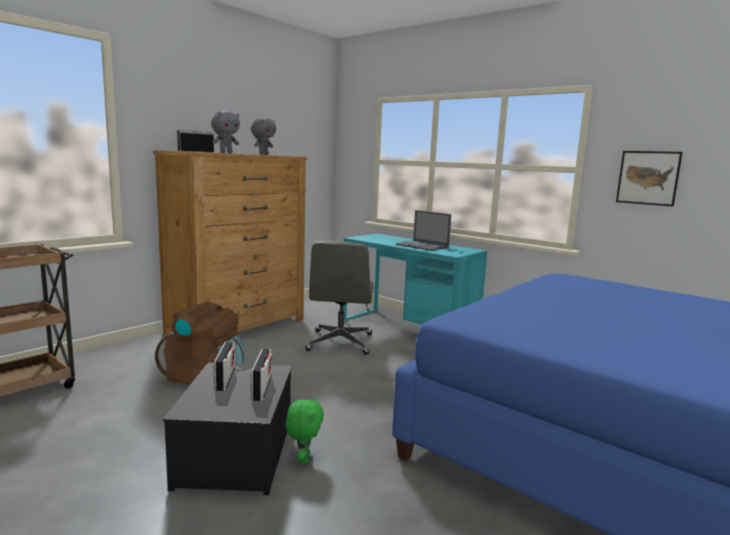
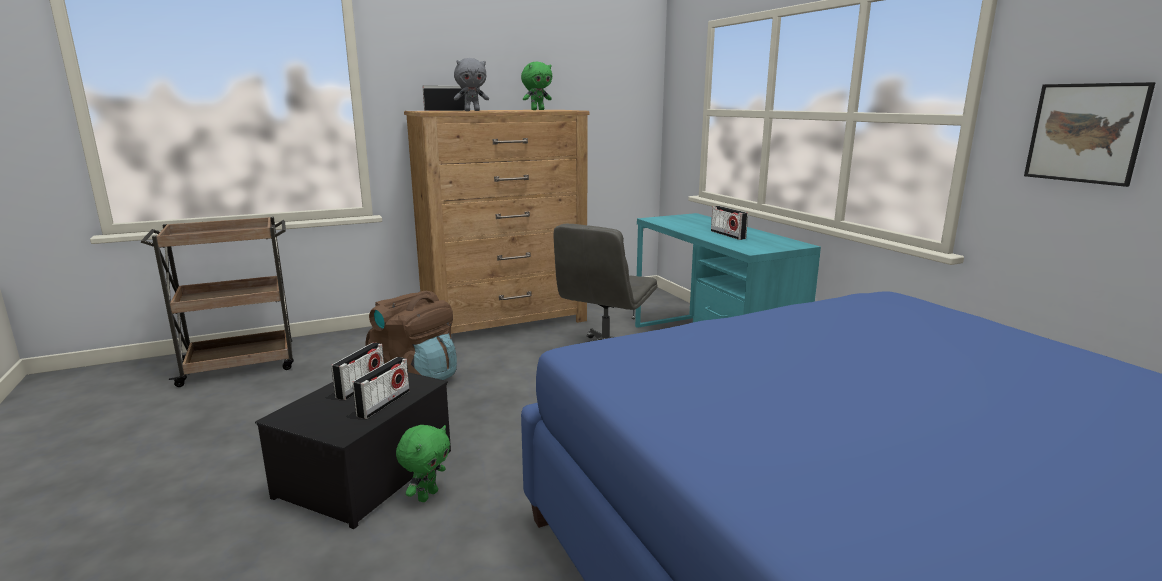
camera: 25 degrees right, 5 degrees up
(263, 154) = (537, 110): grey plush toy -> green plush toy
(423, 246) = (728, 235): laptop -> radio

